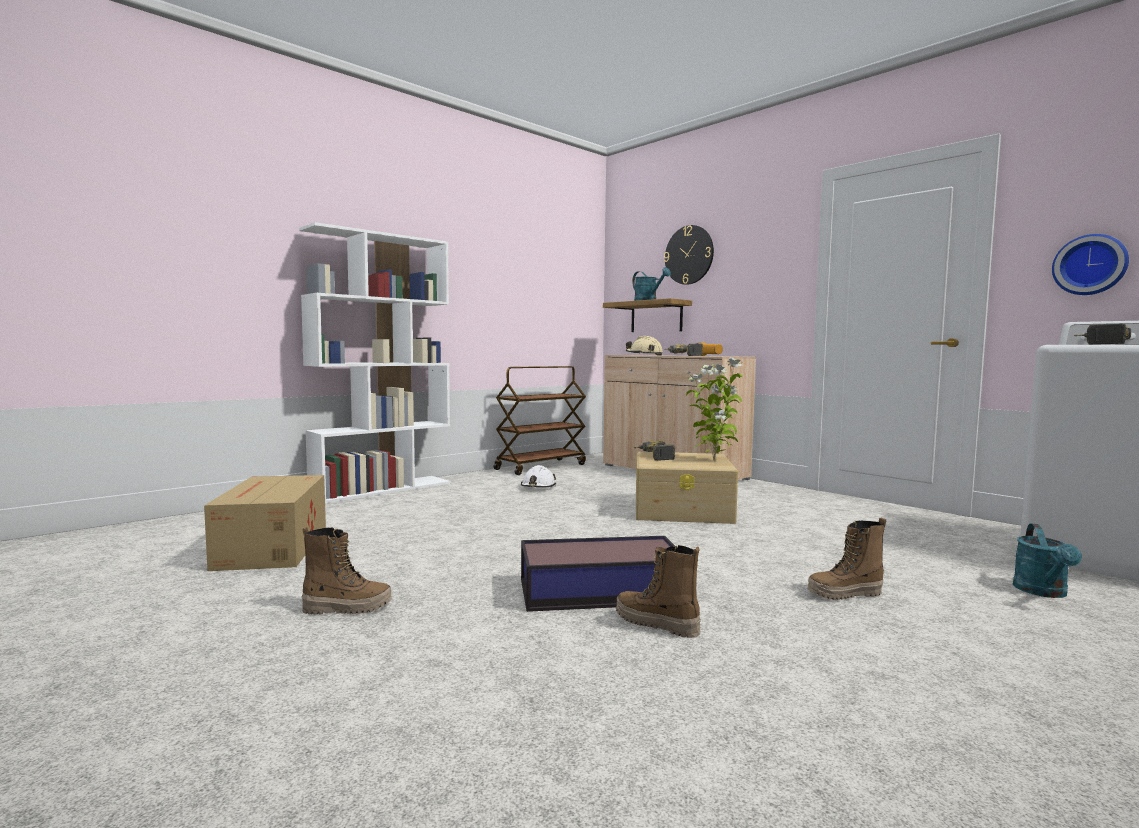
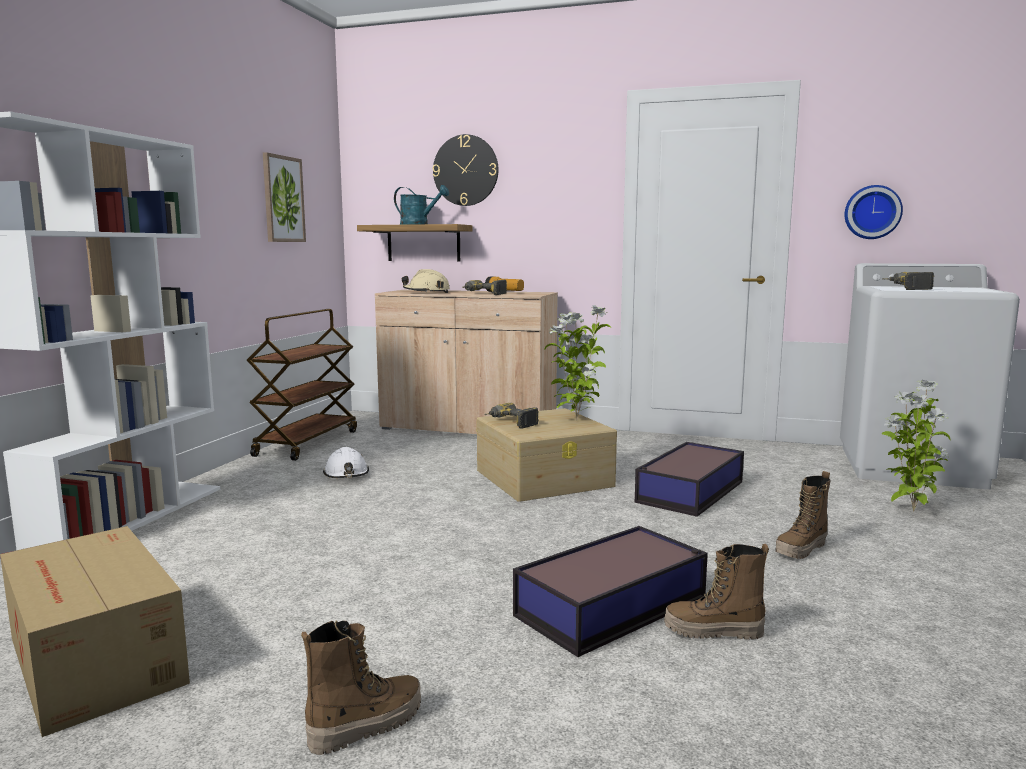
camera: 30 degrees left, 5 degrees up
(543, 283) = (283, 199): none -> picture
(800, 537) = (689, 492): none -> storage box
(1043, 592) = (911, 511): turquoise watering can -> potted plant

